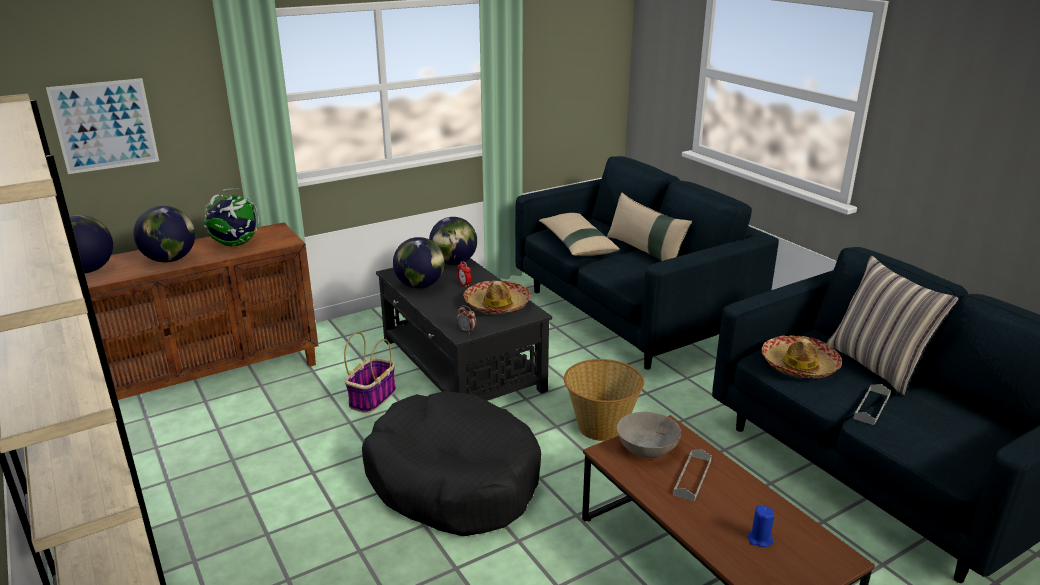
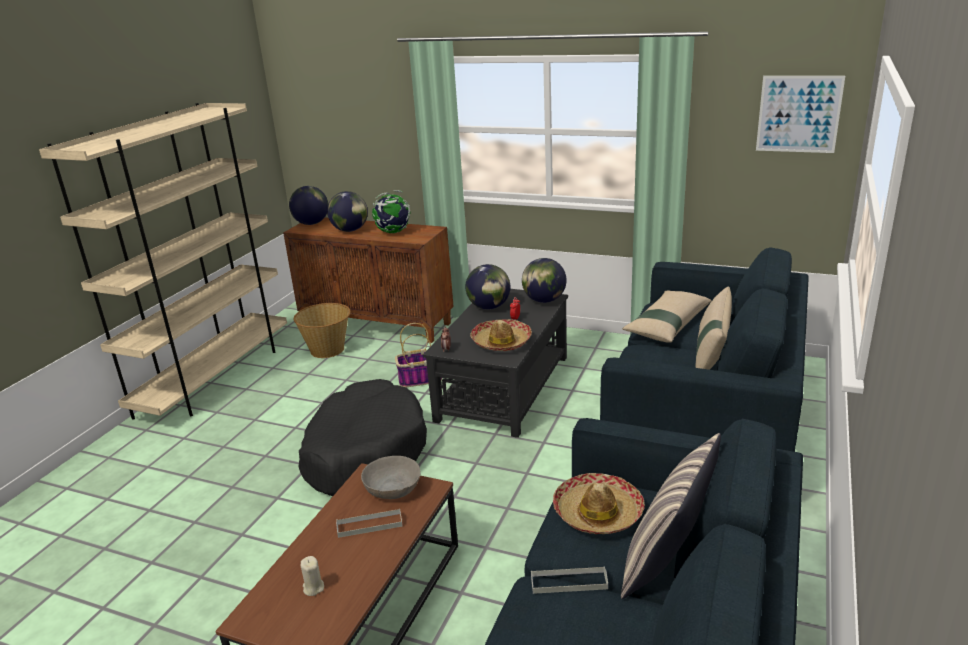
camera: 55 degrees right, 0 degrees up
(105, 126) = (350, 130): picture -> picture (798, 114)
(601, 426) = (501, 483): basket -> basket (328, 349)
(759, 539) = (313, 588): blue candle -> beige candle

